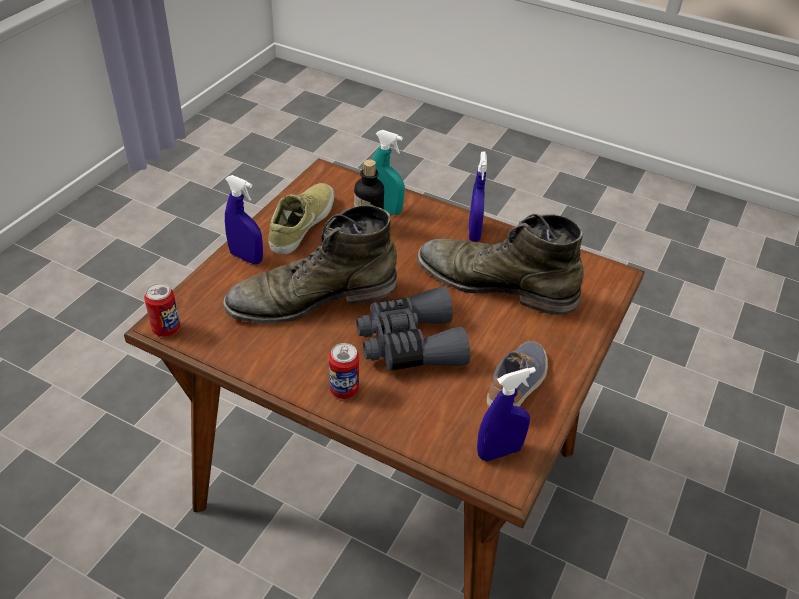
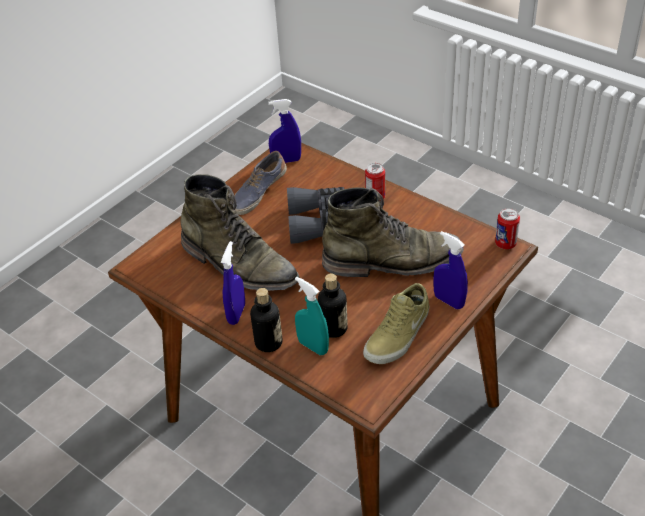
camera: 165 degrees left, 0 degrees up
(430, 210) = (268, 342): none -> bottle

